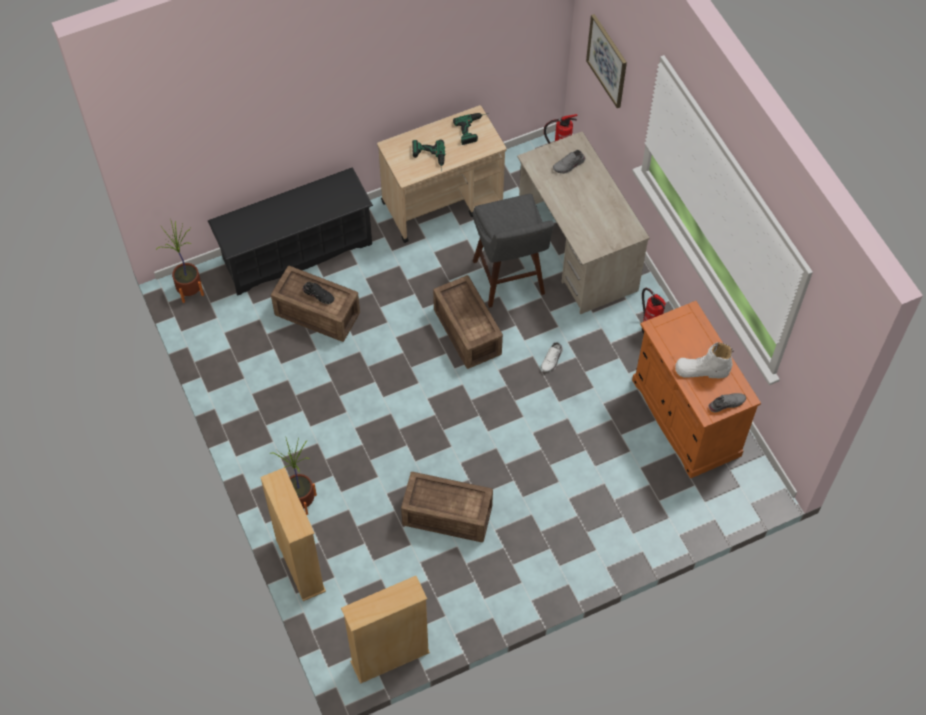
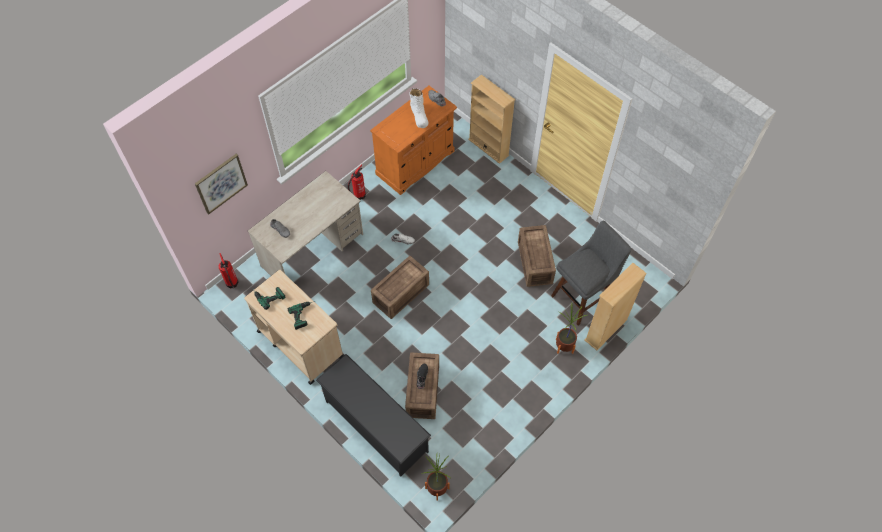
camera: 110 degrees left, 0 degrees up
(390, 657) = (635, 262): beige bookcase -> beige bookcase (488, 147)
(509, 280) = (351, 281): grey stool -> grey stool (582, 298)

